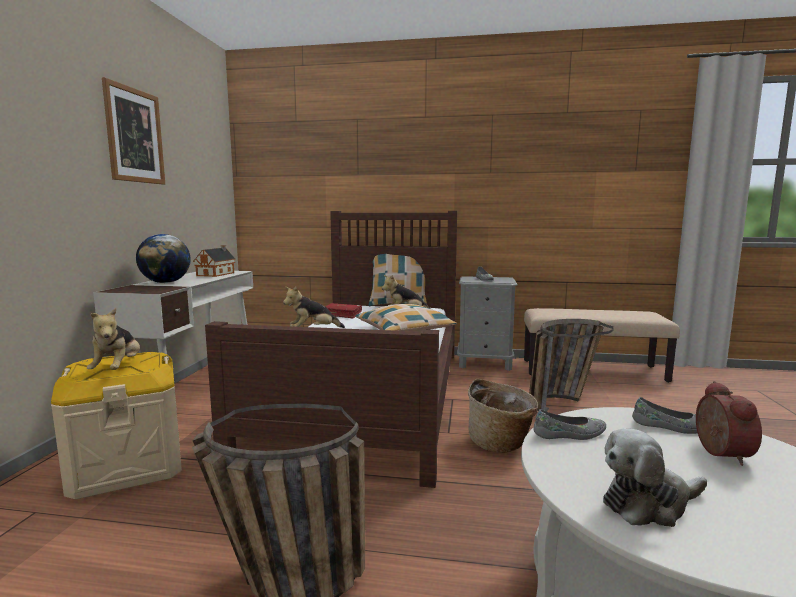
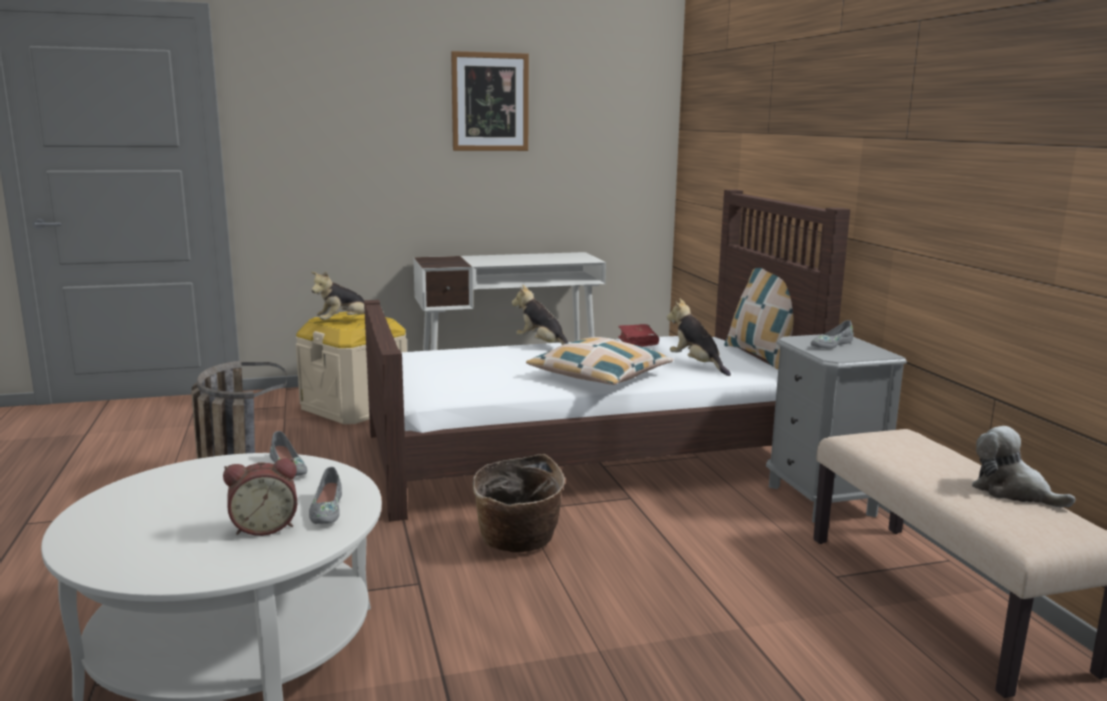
camera: 65 degrees right, 5 degrees up
(166, 282) = (482, 259): globe -> none
(217, 274) = (559, 259): toy house -> none
(561, 402) = (715, 576): basket -> none
(648, 504) = (161, 494): plush toy -> plush toy (1013, 492)

